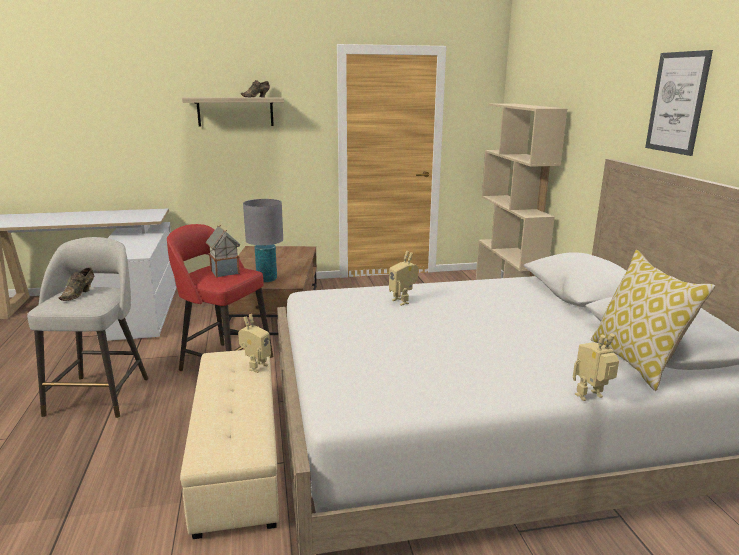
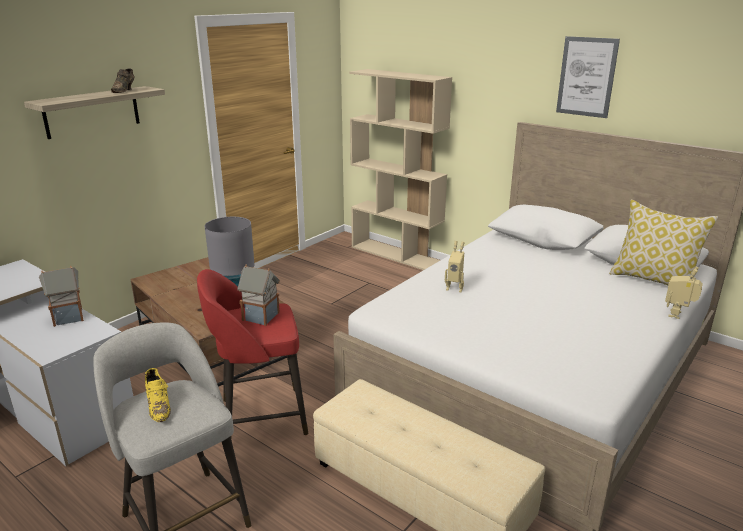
camera: 40 degrees left, 5 degrees up
(79, 294) = (159, 406): brown shoe -> yellow shoe
(144, 244) = (69, 317): none -> toy house
(255, 367) = (390, 399): toy robot -> none

